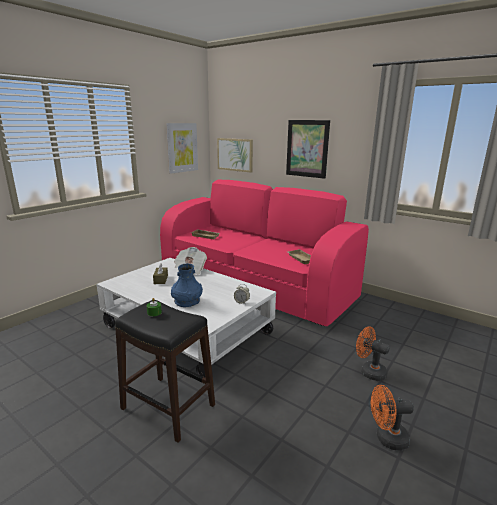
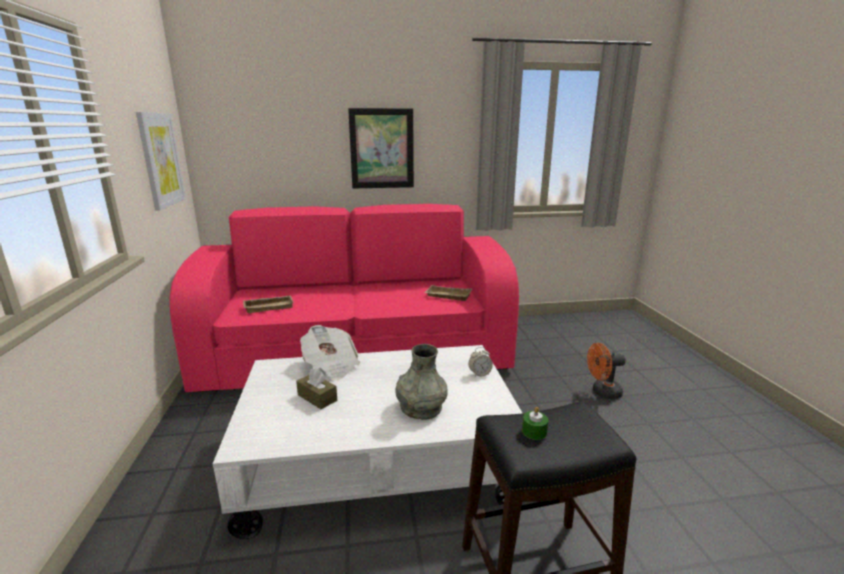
camera: 45 degrees left, 0 degrees up
(187, 301) = (421, 407): blue vase -> grey vase
(235, 154) = (249, 166): picture -> none
(387, 438) = (703, 442): orange fan -> none

